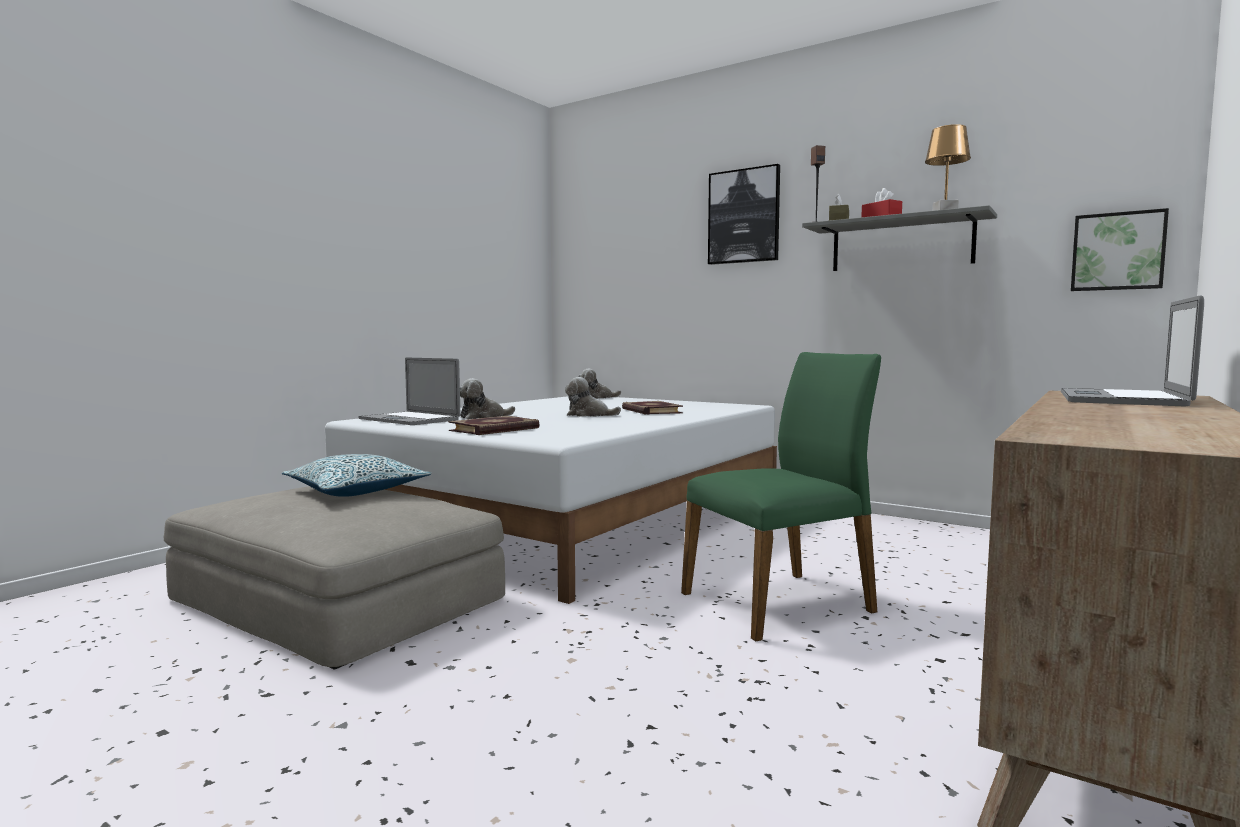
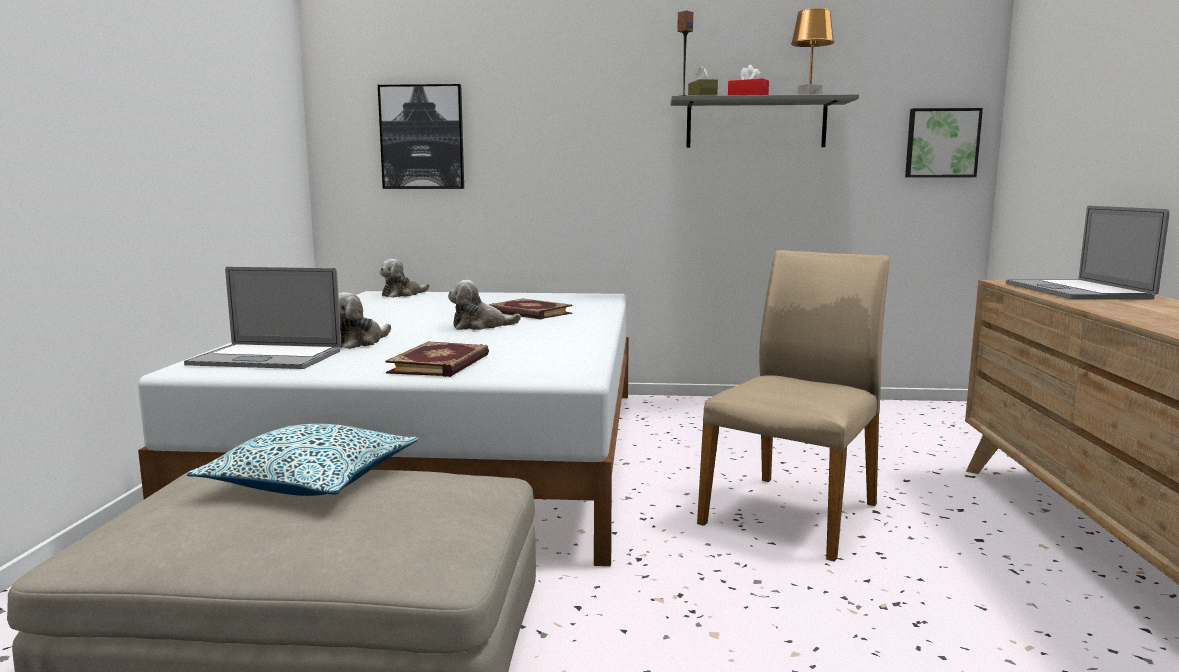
camera: 30 degrees left, 5 degrees up
(744, 216) = (582, 79): picture -> picture (422, 137)
(779, 602) = (793, 513): green chair -> beige chair

